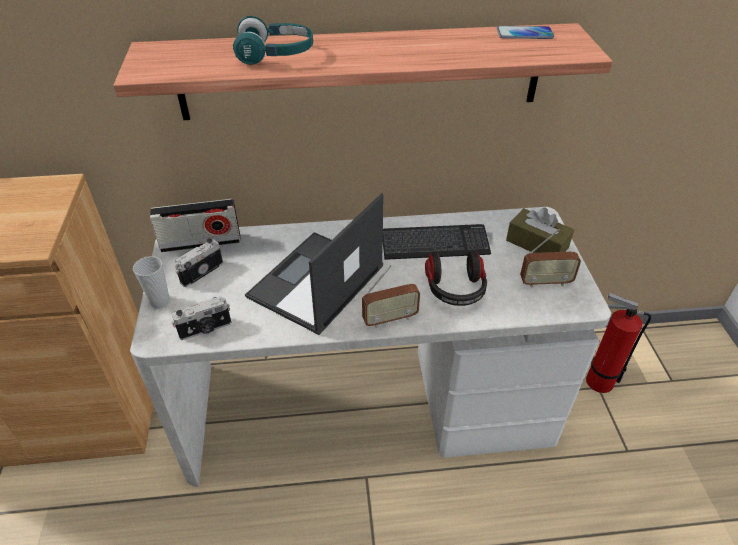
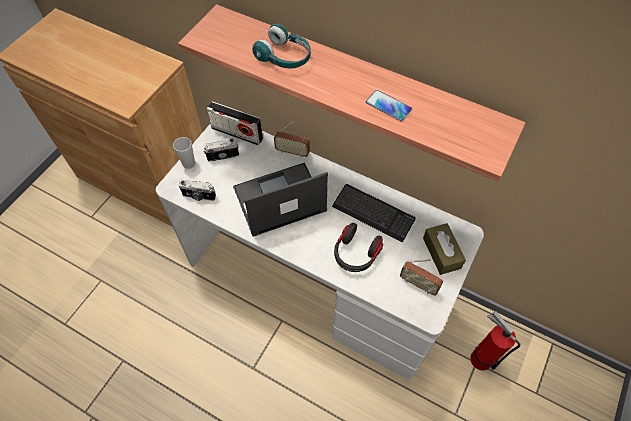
camera: 35 degrees right, 15 degrees up
(390, 319) = (300, 250): radio -> radio (292, 152)
(524, 34) = (468, 115): phone -> phone (388, 106)

